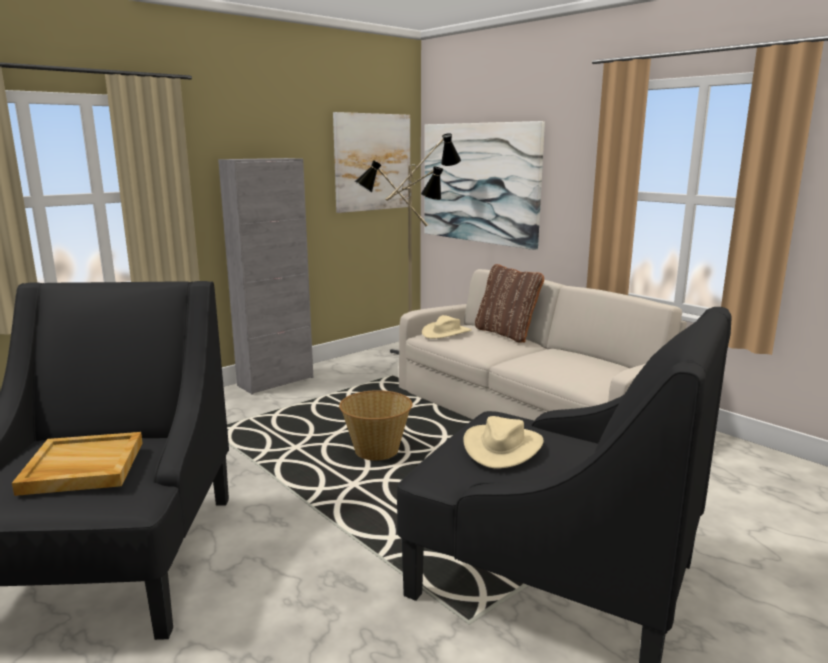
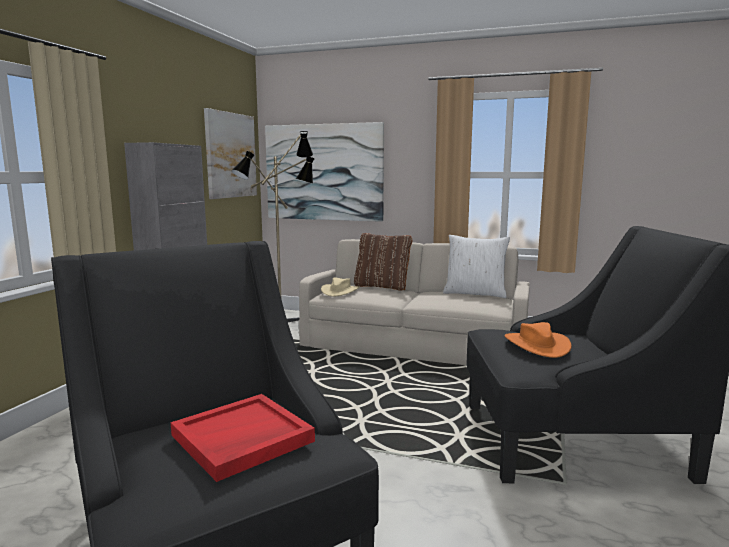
camera: 30 degrees left, 5 degrees down
(82, 467) = (242, 439): beige tray -> red tray
(376, 451) = (344, 393): basket -> none
(502, 447) = (536, 345): beige hat -> orange hat
(607, 361) = (475, 293): none -> white pillow

